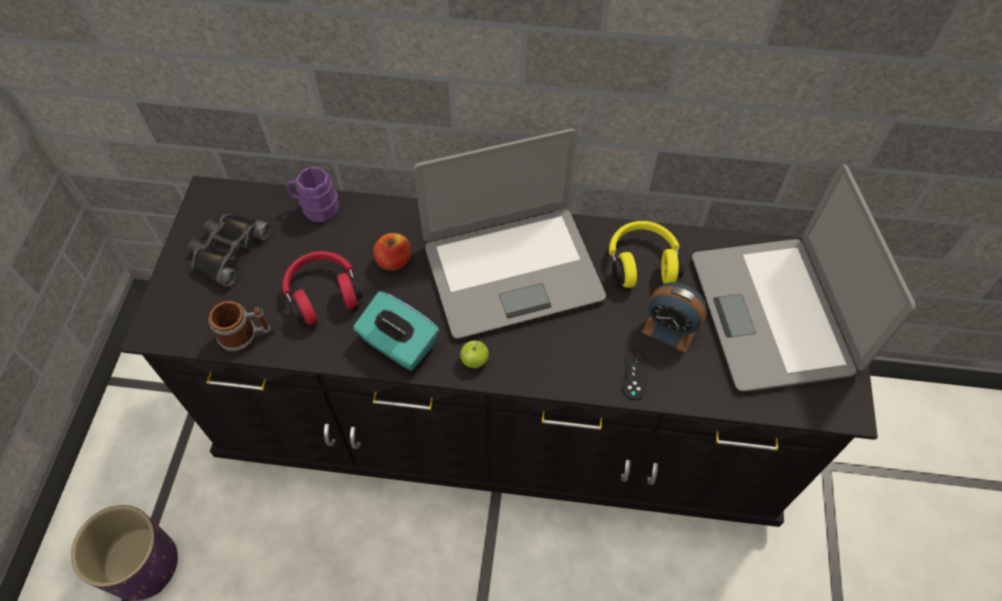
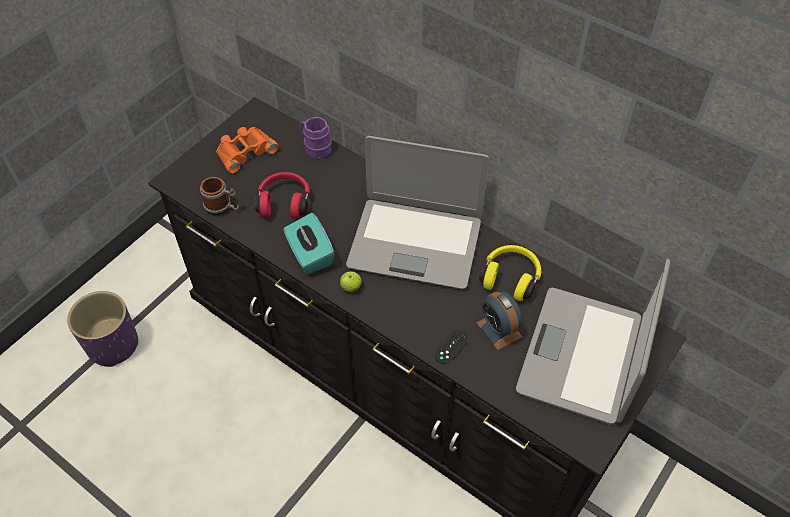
camera: 30 degrees right, 5 degrees down
(227, 251) = (244, 151): black binoculars -> orange binoculars
(394, 261) = (342, 202): apple -> none

